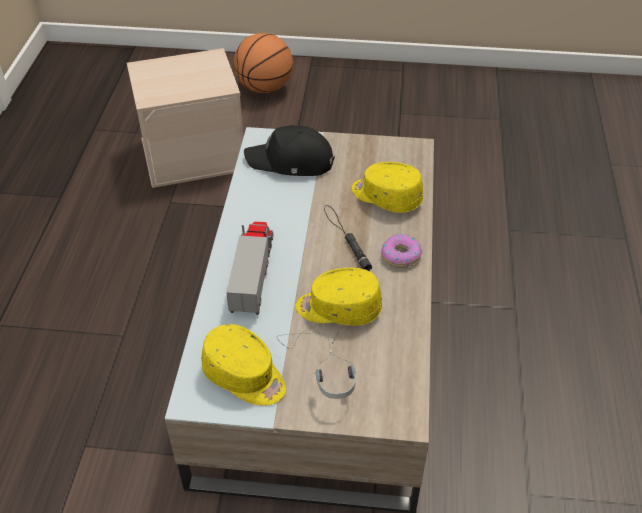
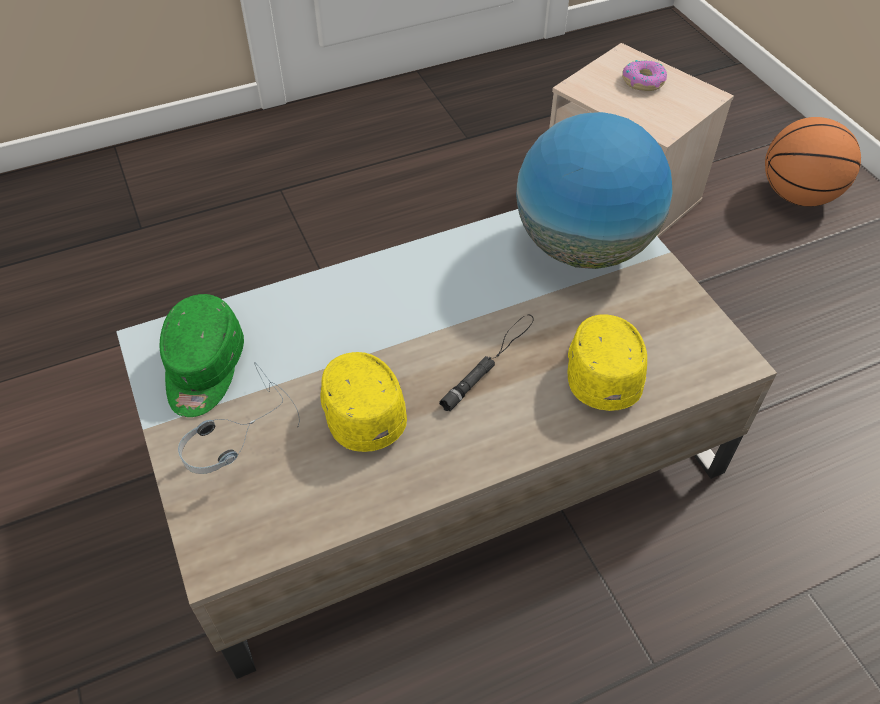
camera: 60 degrees right, 5 degrees up
(245, 376) = (203, 369): yellow cap -> green cap
(253, 273) = (365, 302): toy truck -> none
(291, 162) = (582, 247): black cap -> globe
(400, 255) = (501, 433): donut -> donut (643, 81)

